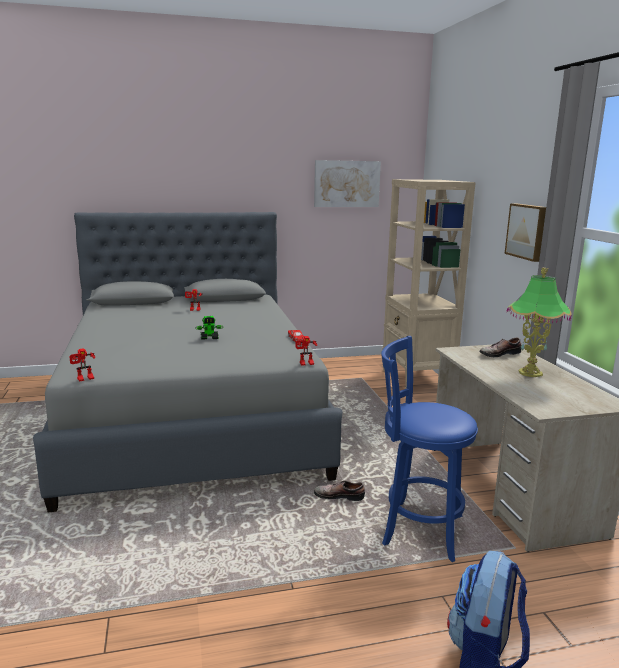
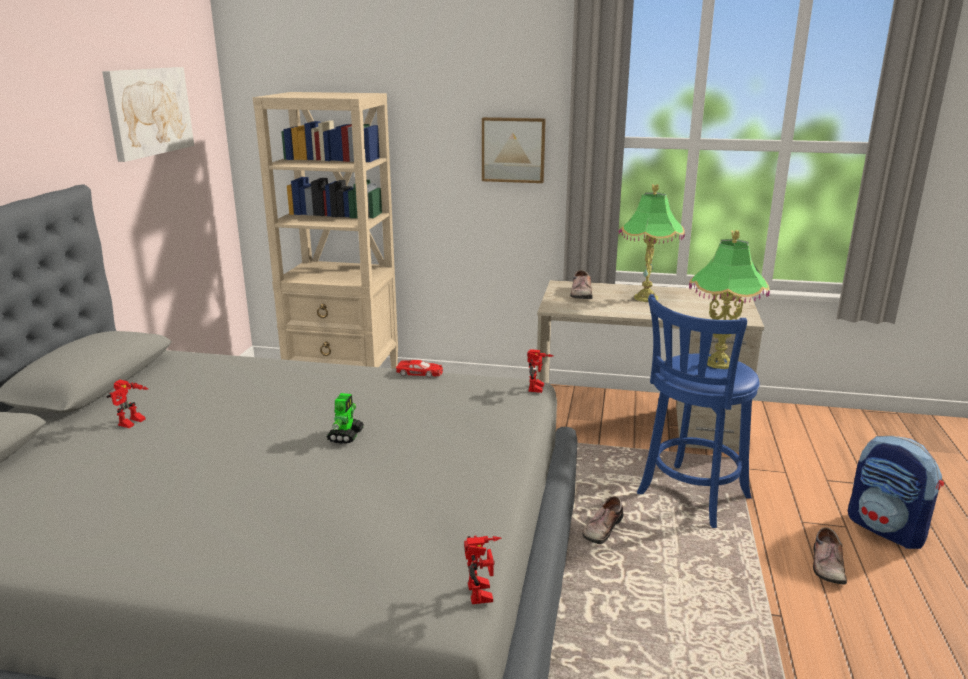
camera: 65 degrees left, 5 degrees up
(382, 613) = (826, 565): none -> shoe
(447, 417) = (719, 363): none -> table lamp

